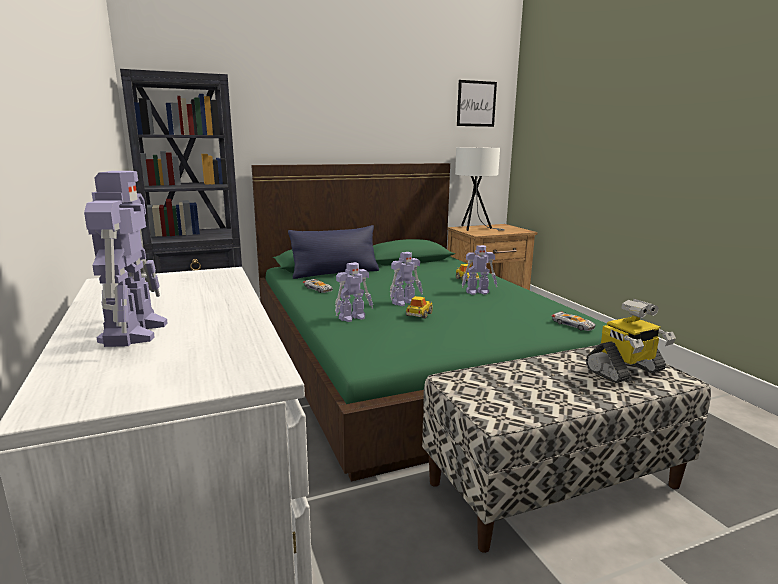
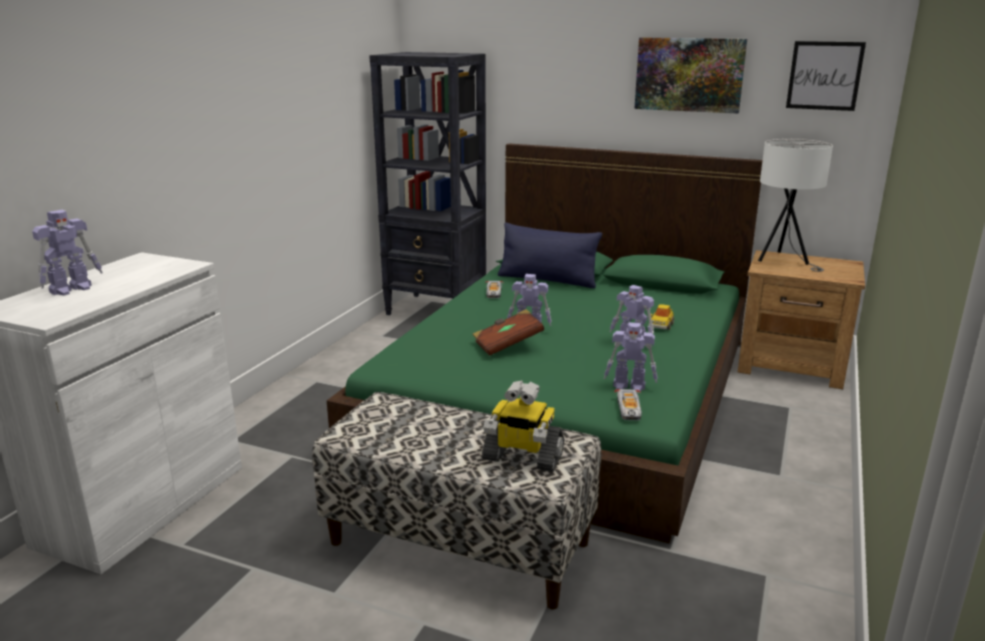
camera: 45 degrees right, 5 degrees up
(353, 317) = (454, 329): toy robot -> toy robot (630, 386)
(395, 102) = (689, 74): none -> picture
(419, 314) = (507, 344): toy car -> brown book

